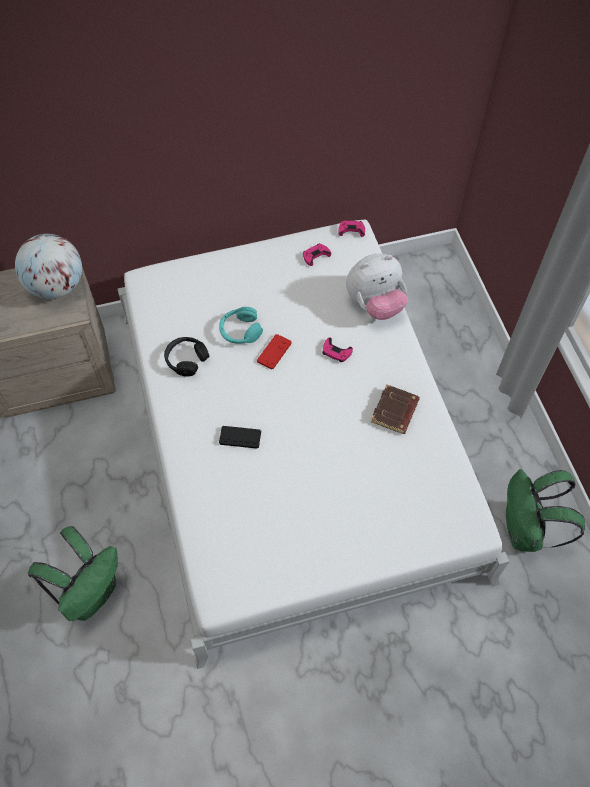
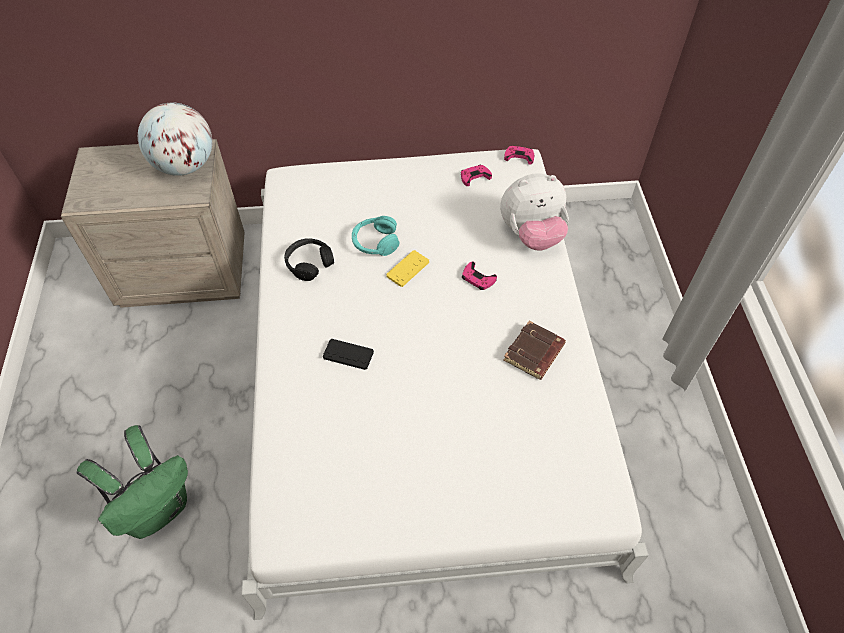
camera: 10 degrees right, 5 degrees down
(274, 352) = (408, 269): red game controller -> yellow game controller
(525, 531) = (674, 523): green backpack -> none

